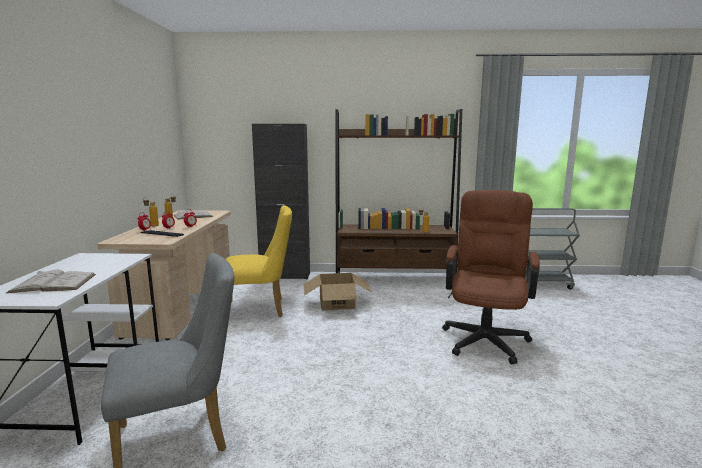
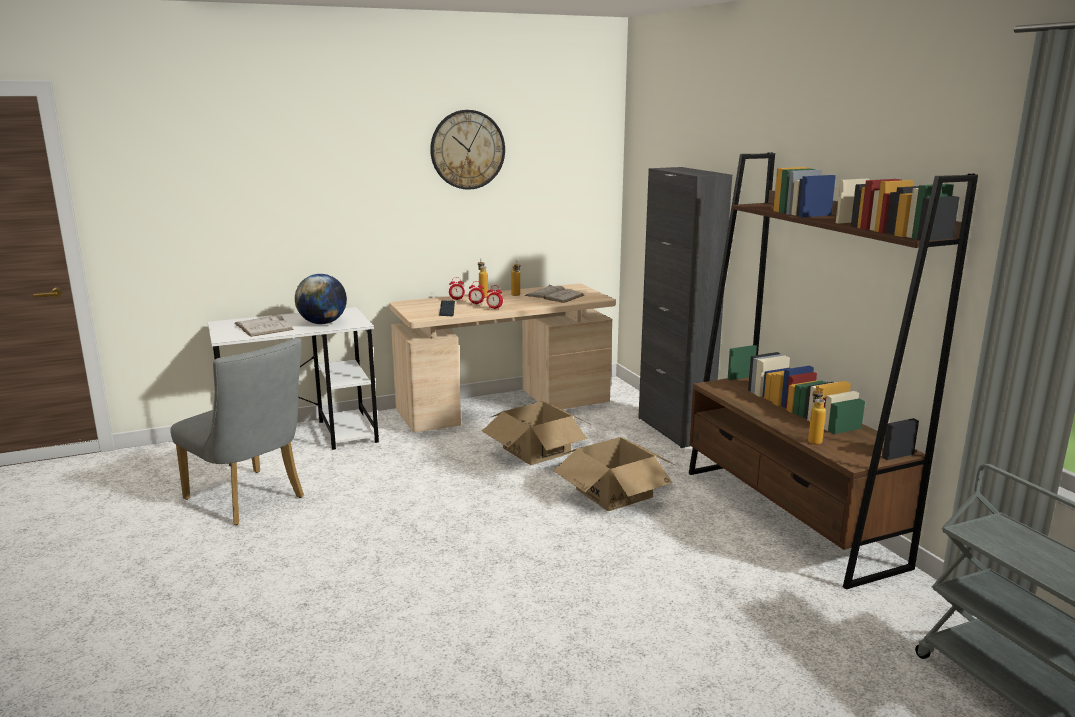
camera: 65 degrees right, 5 degrees up
(102, 265) = (323, 323): none -> globe
(121, 110) = (467, 149): none -> wall clock
(260, 309) = (536, 450): yellow chair -> cardboard box
(485, 337) = (613, 655): brown office chair -> none

